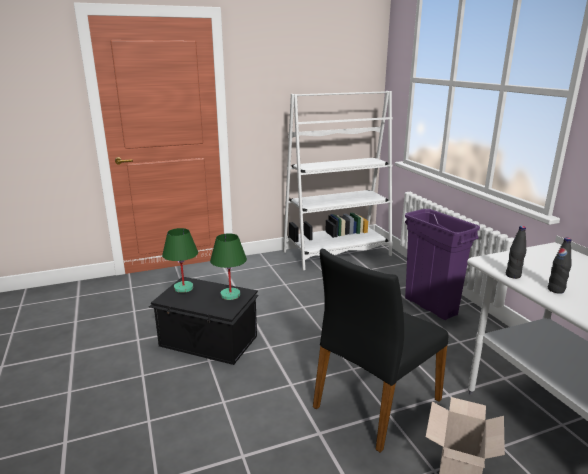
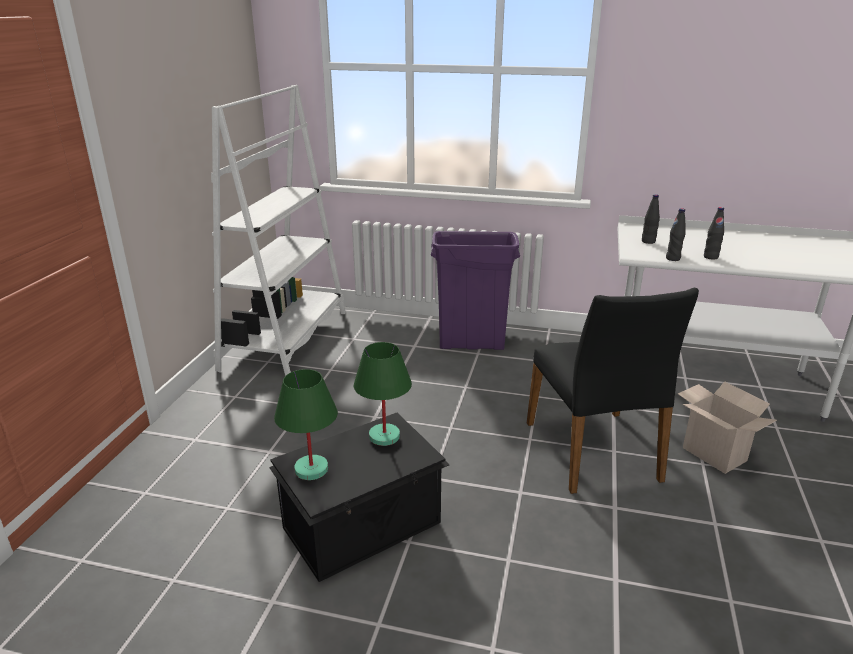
camera: 55 degrees left, 5 degrees up
(532, 260) = (648, 241): none -> black bottle

